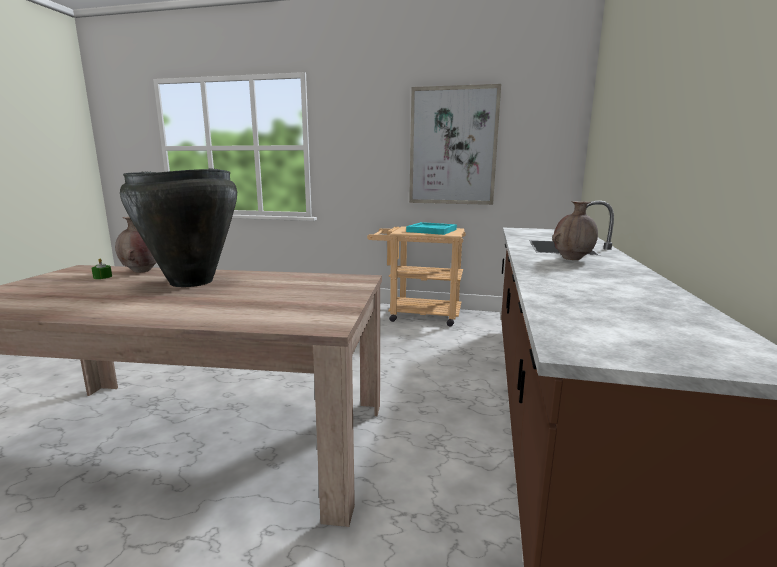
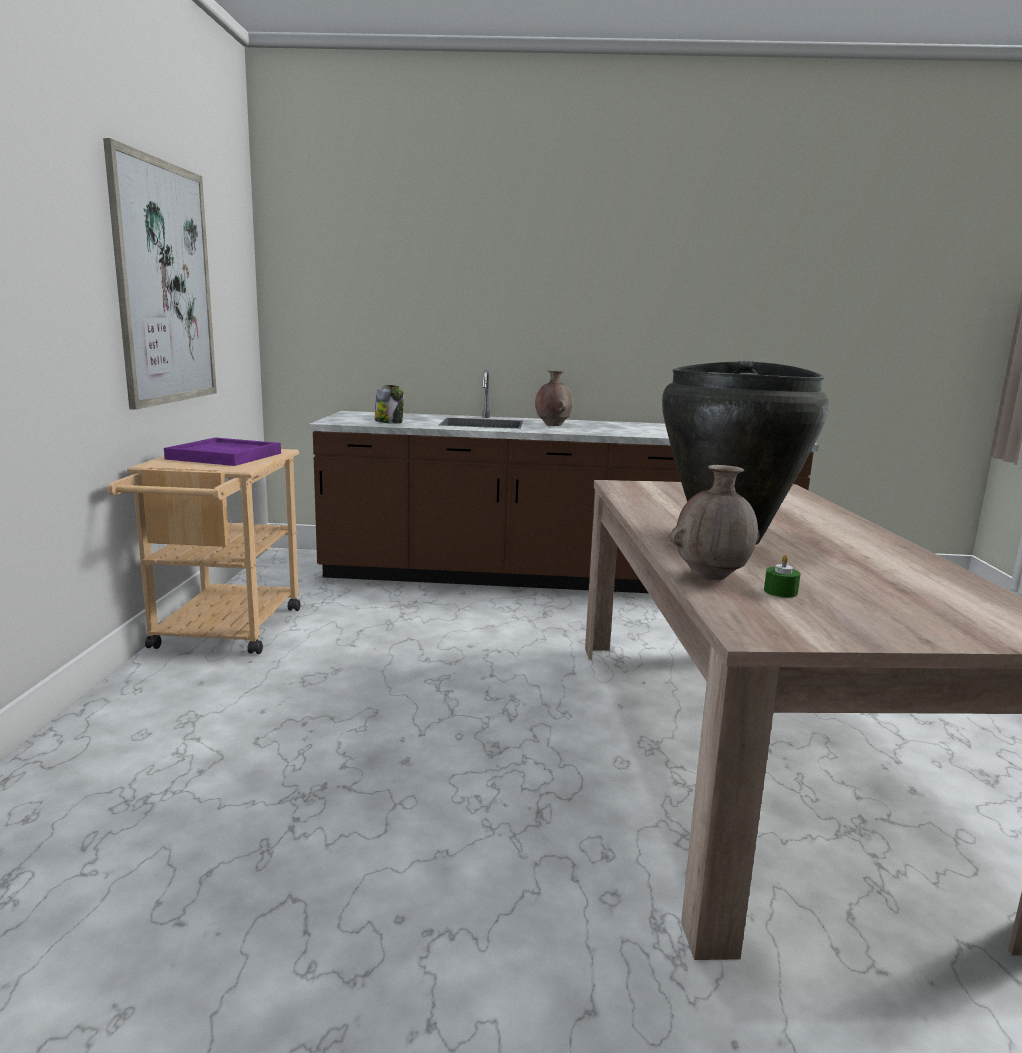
camera: 100 degrees left, 0 degrees up
(432, 231) = (226, 456): turquoise tray -> purple tray
(530, 234) = (389, 422): none -> jar

